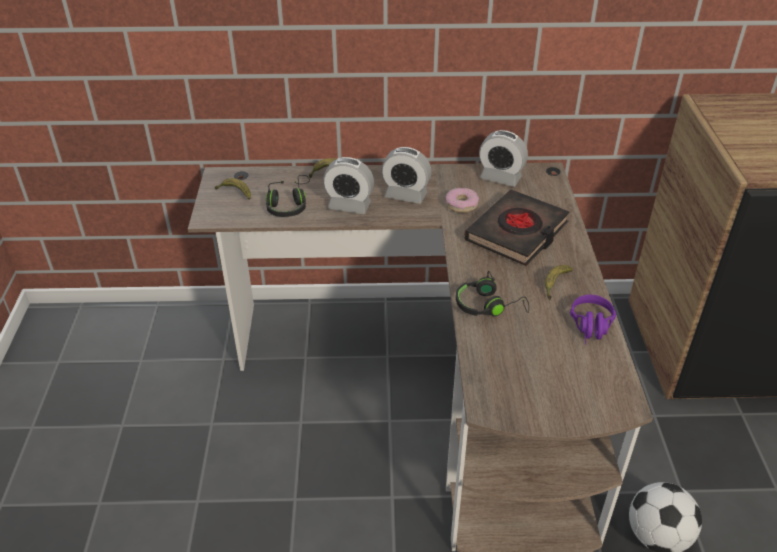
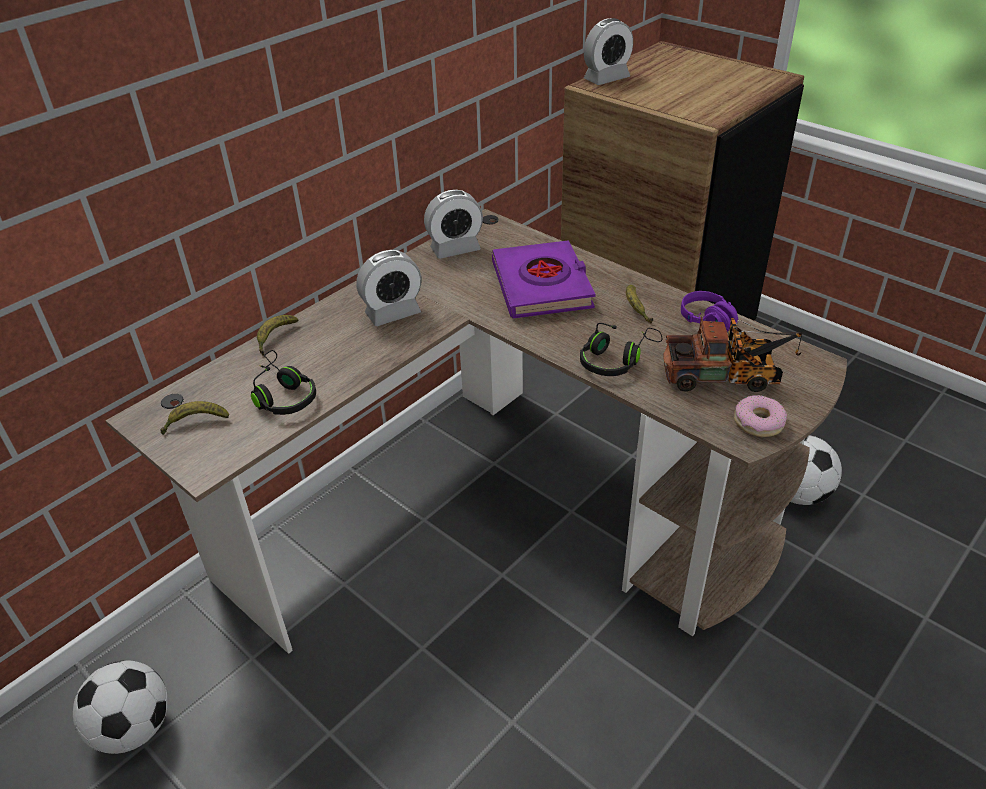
camera: 45 degrees left, 0 degrees up
(145, 349) = (133, 728): none -> football
(349, 206) = (351, 356): alarm clock -> alarm clock (606, 79)
(461, 204) = (457, 291): donut -> donut (758, 422)
(517, 233) = (542, 286): black book -> purple book
(543, 366) = (728, 377): none -> toy truck

